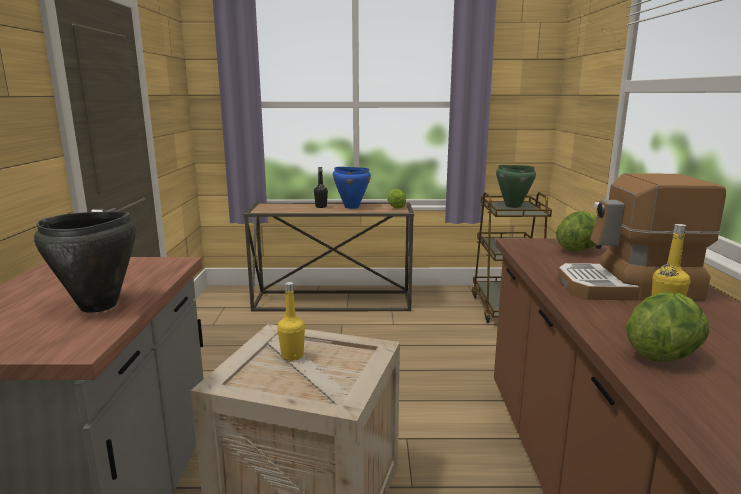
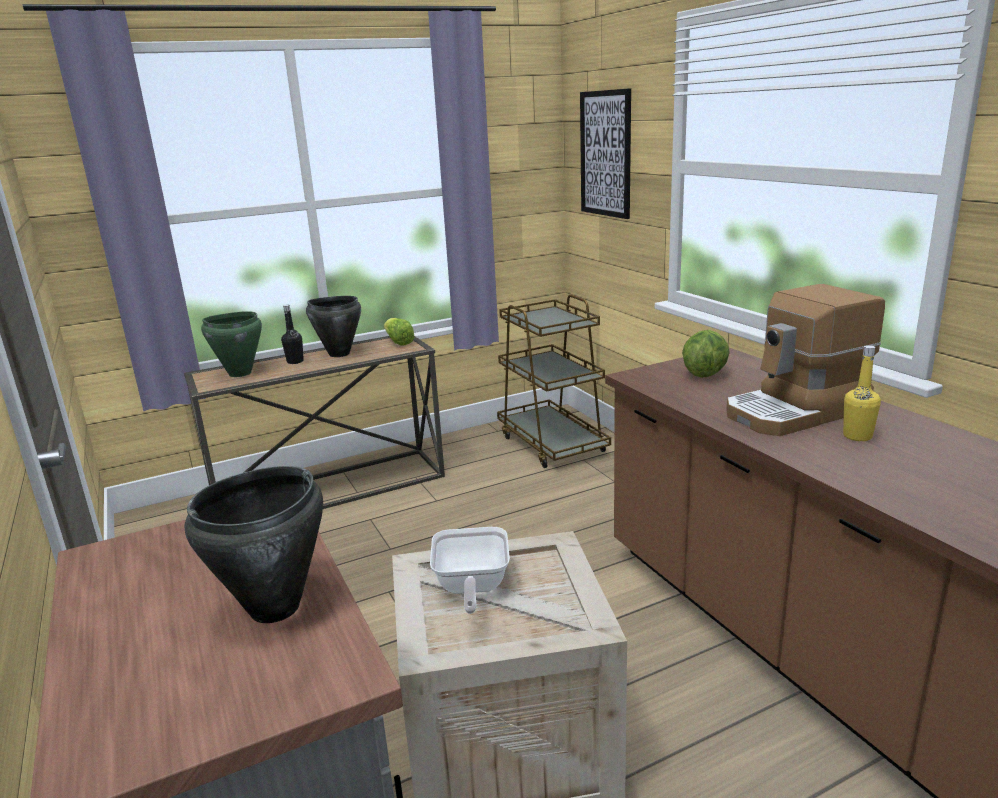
camera: 25 degrees left, 5 degrees up
(292, 356) = (471, 588): yellow bottle -> frying pan
(351, 207) = (339, 354): blue cooking pot -> black cooking pot
(512, 206) = (544, 317): green cooking pot -> green cooking pot (239, 373)
(582, 81) = (605, 154): none -> picture
(663, 355) = (901, 482): lettuce -> none

